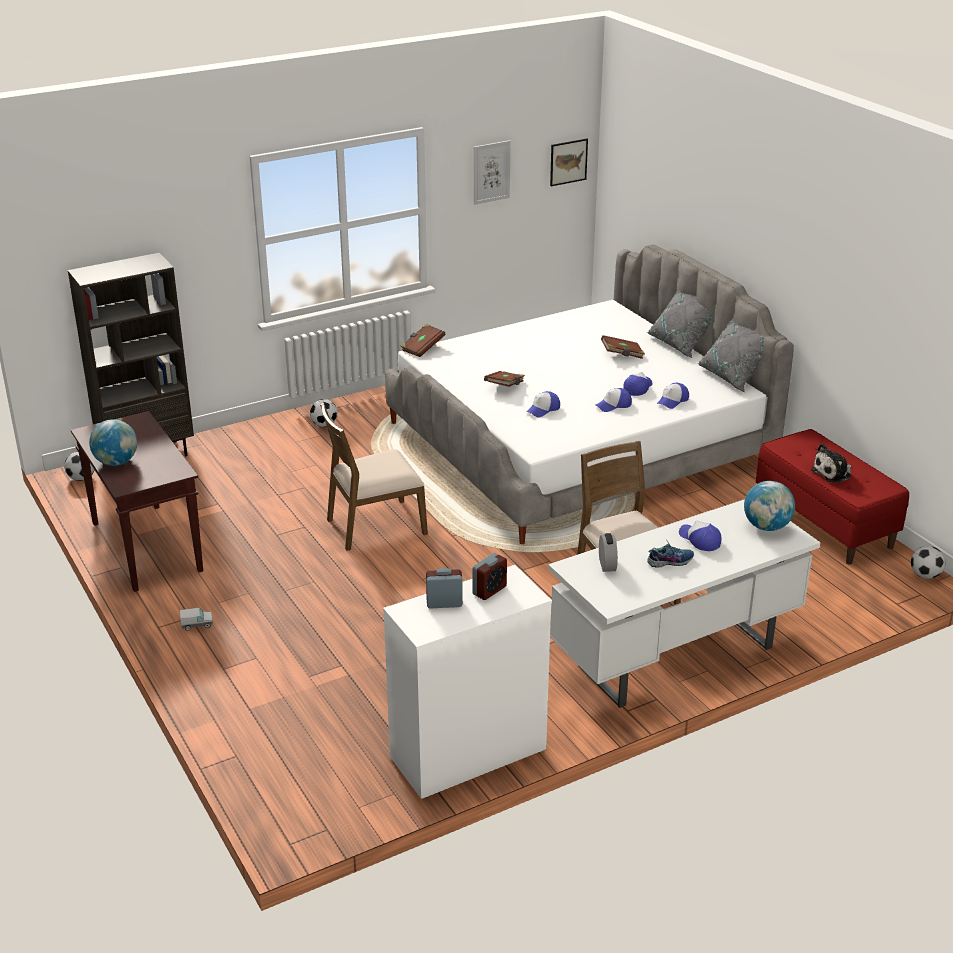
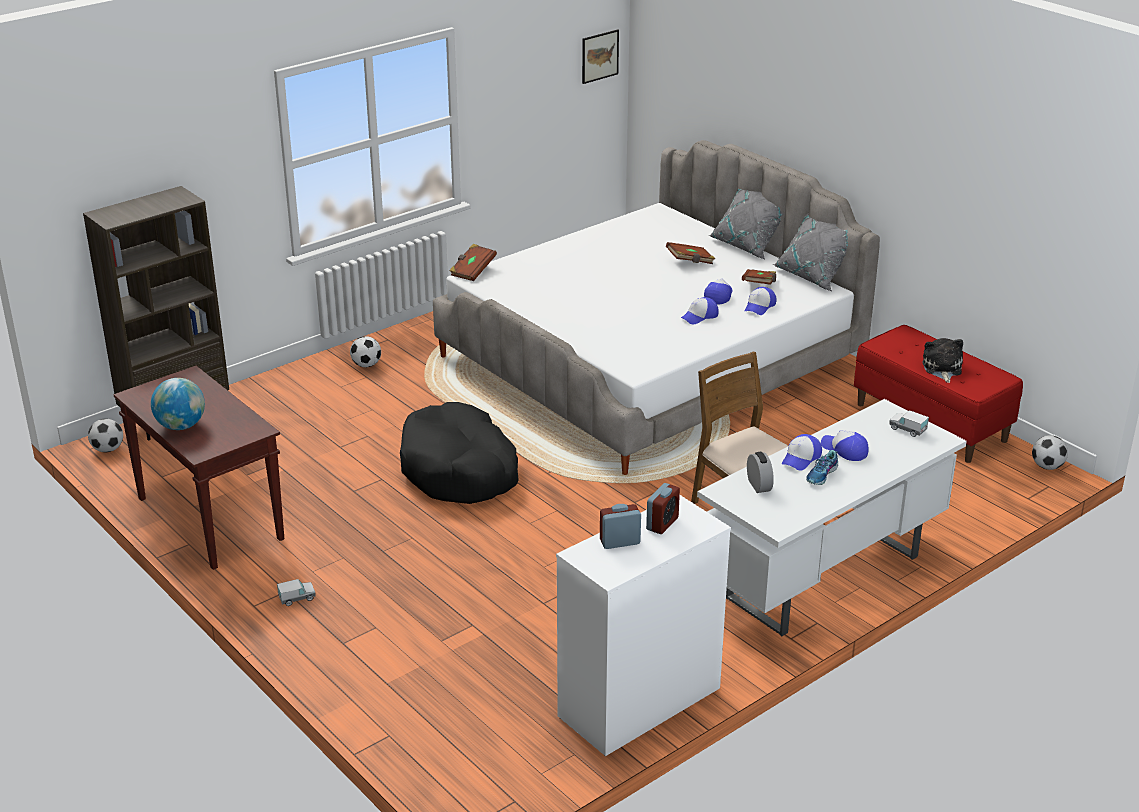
camera: 10 degrees left, 0 degrees up
(375, 526) = (459, 470): brown chair -> black dog bed
(491, 172) = (523, 72): picture -> none
(505, 386) = (577, 306): brown book -> brown book (759, 285)
(543, 409) = (626, 327): cap -> cap (801, 458)
(670, 561) = (822, 475): shoe -> shoe turned 150 degrees clockwise
(766, 526) = (907, 430): globe -> toy truck
(833, 473) = (942, 368): plush toy -> plush toy turned 135 degrees clockwise

